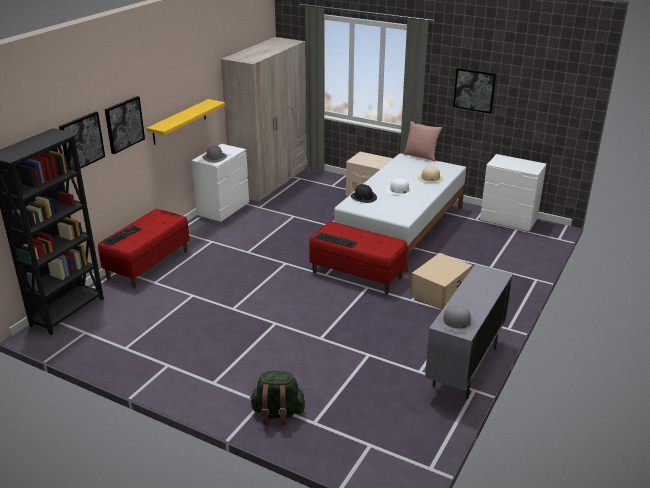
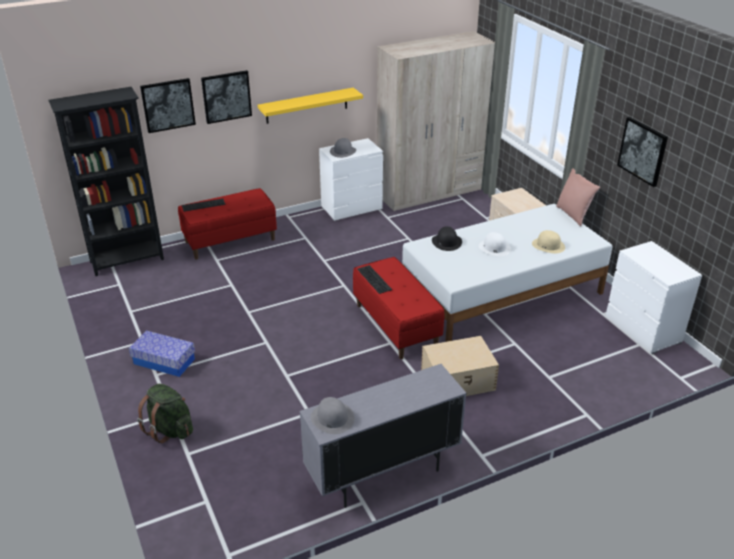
camera: 35 degrees right, 5 degrees up
(208, 370) = (164, 361): none -> storage box

